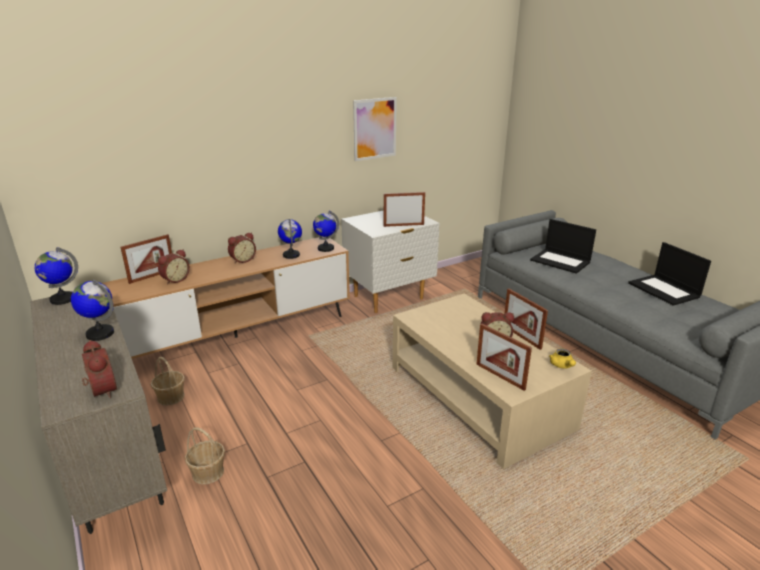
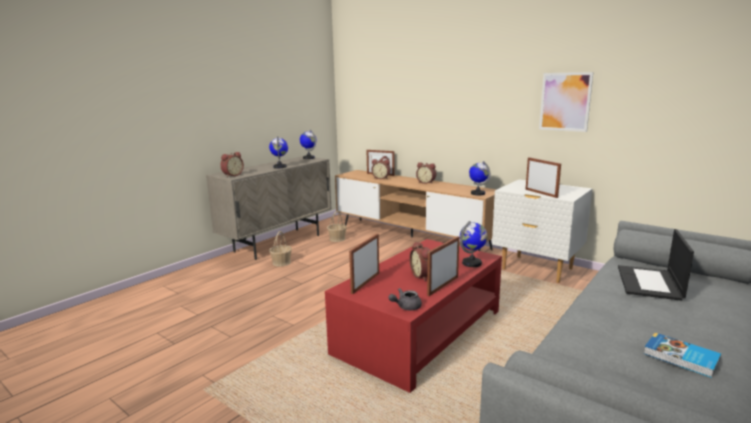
camera: 70 degrees right, 10 degrees down
(291, 255) = (451, 189): globe -> globe (472, 263)
(478, 397) = (419, 332): beige coffee table -> red coffee table
(562, 366) = (406, 307): yellow teapot -> grey teapot
(664, 290) = (681, 358): laptop -> book

